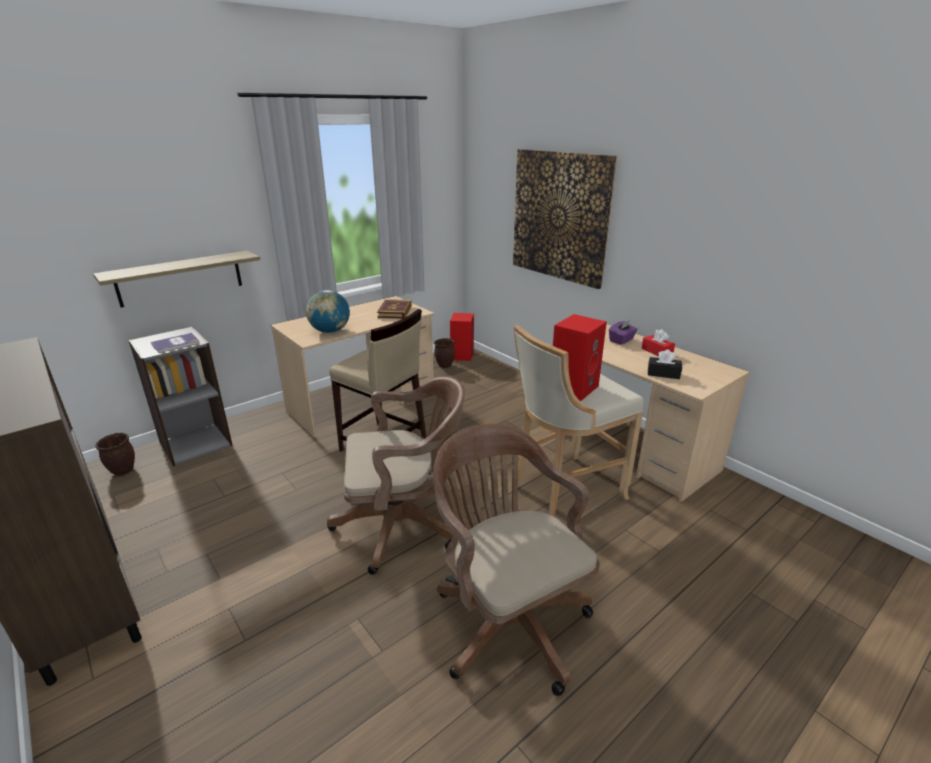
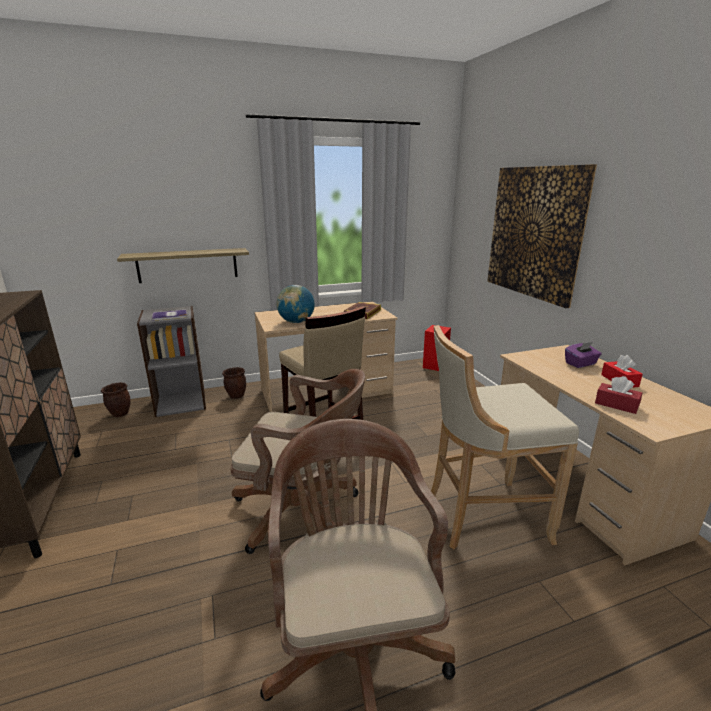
camera: 20 degrees right, 5 degrees down
(444, 365) = (414, 372): brown planter -> brown planter (236, 396)
(573, 387) = (497, 402): red speaker -> none
(663, 374) = (616, 405): black tissue box -> red tissue box

